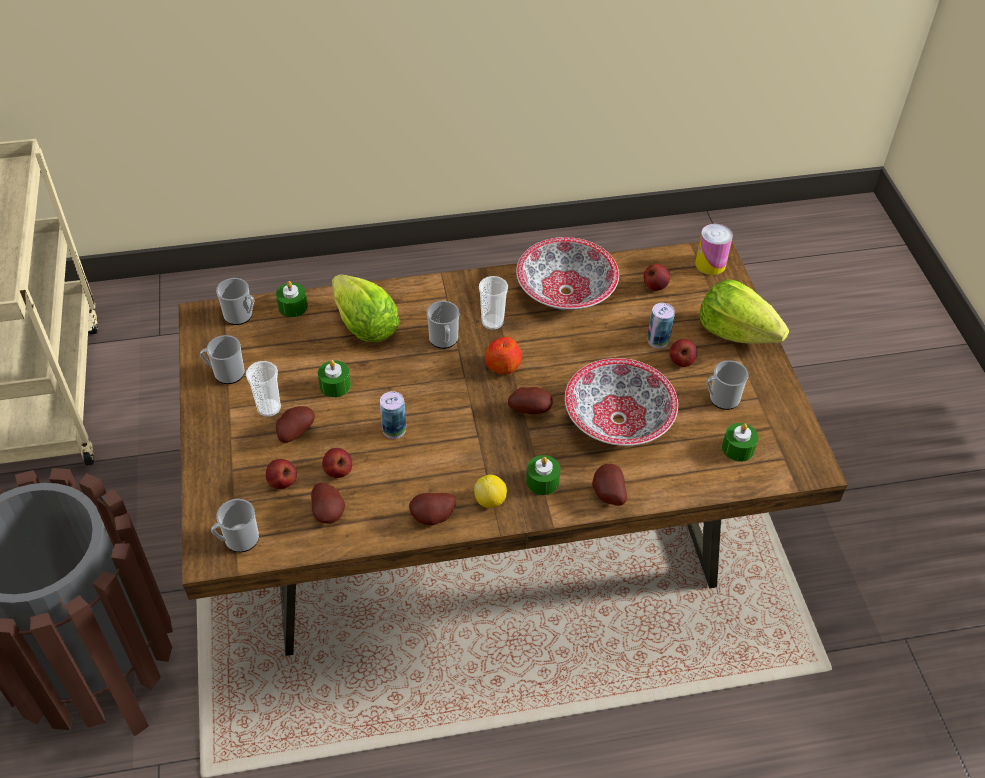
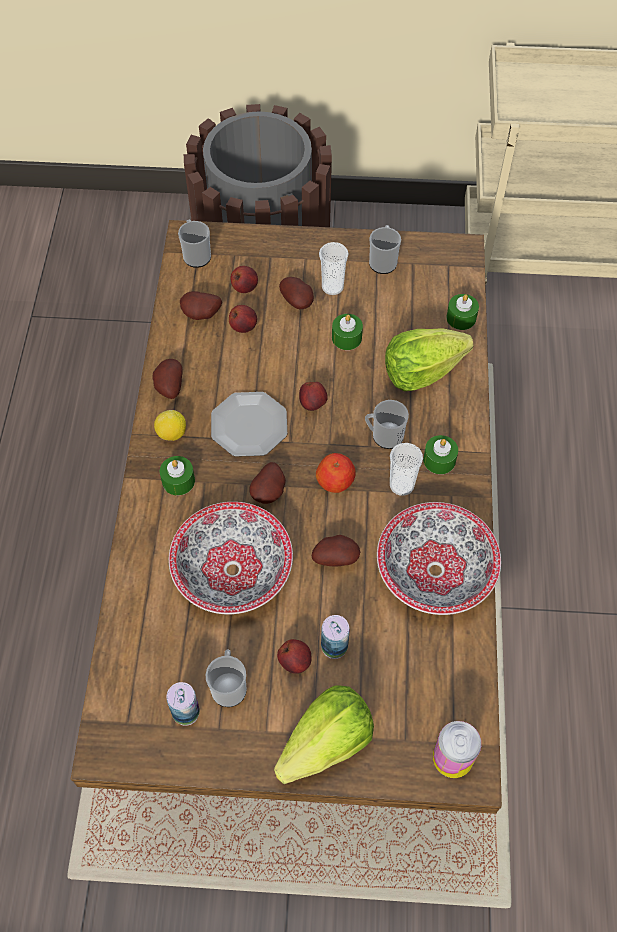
camera: 105 degrees right, 10 degrees up
(241, 316) = (456, 277): mug -> none
(394, 430) = (278, 374): can -> can (186, 712)
(462, 439) = (250, 426): none -> plate
(607, 494) = (143, 532): potato -> potato (336, 557)
(655, 286) = (425, 673): apple -> apple (313, 404)
(738, 448) = (156, 678): green candle -> green candle (439, 460)

